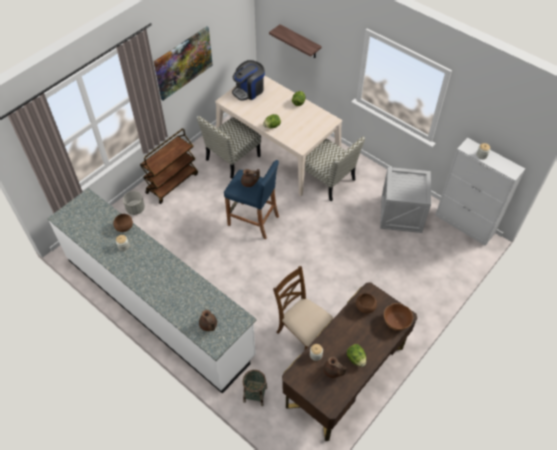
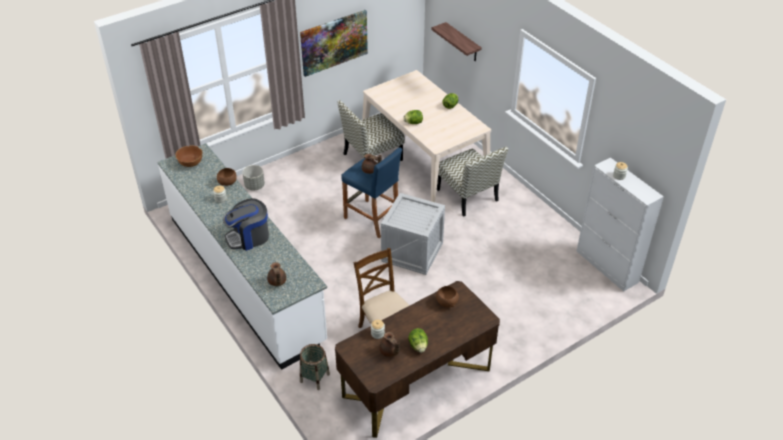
camera: 15 degrees right, 10 degrees down
(172, 183) = (300, 169): brown cart -> none
(249, 91) = (402, 87): coffee machine -> coffee machine (249, 237)
(396, 322) = (474, 322): brown bowl -> brown bowl (190, 163)
(400, 214) = (537, 243): crate -> crate (411, 252)

